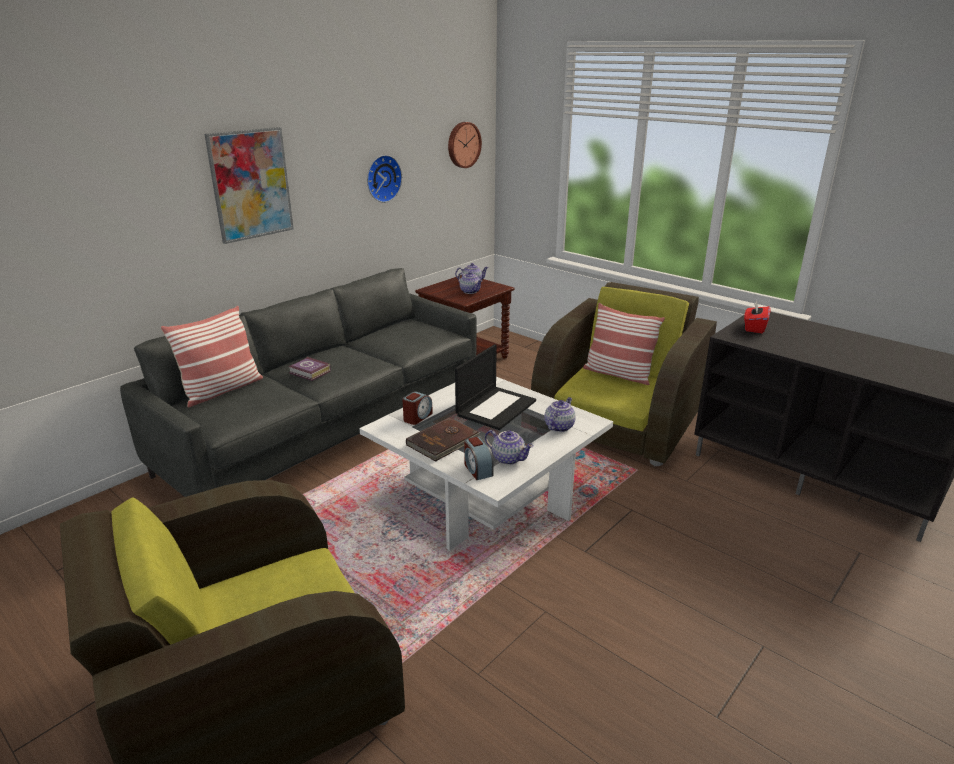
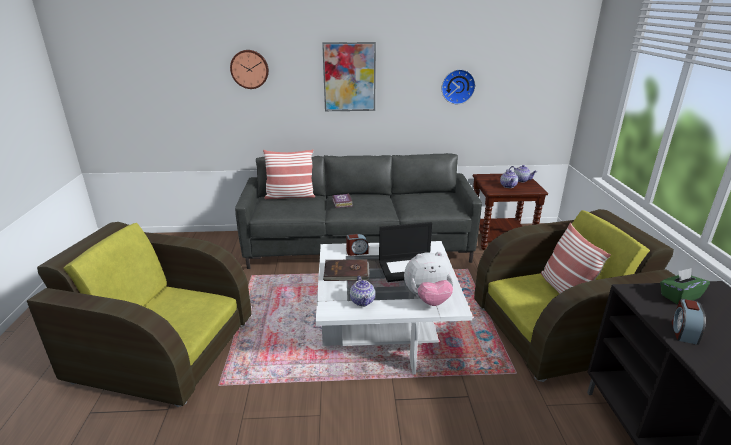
camera: 45 degrees right, 0 degrees up
(463, 145) = (547, 69): wall clock -> wall clock (249, 69)
(477, 469) = (336, 297): alarm clock -> alarm clock (683, 332)
(559, 426) = (428, 299): teapot -> plush toy
(754, 328) = (679, 296): red tissue box -> green tissue box

